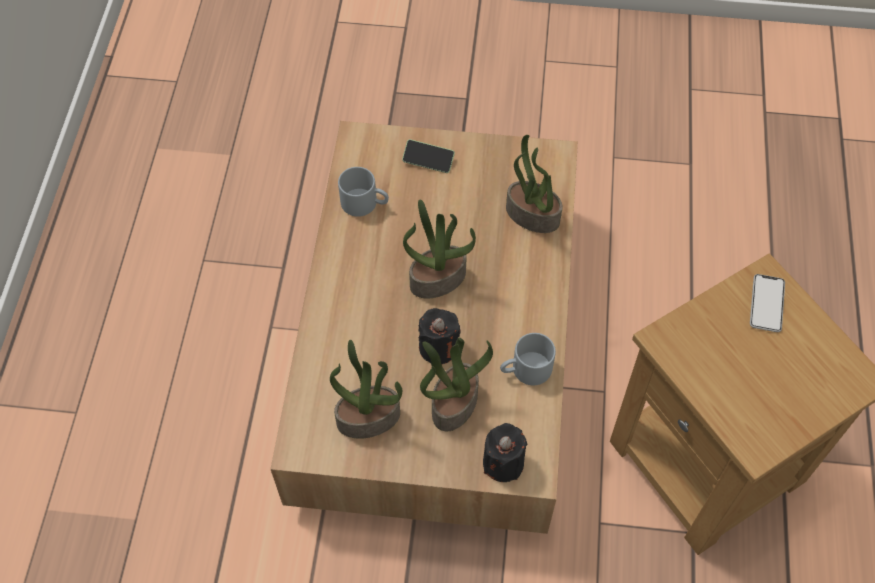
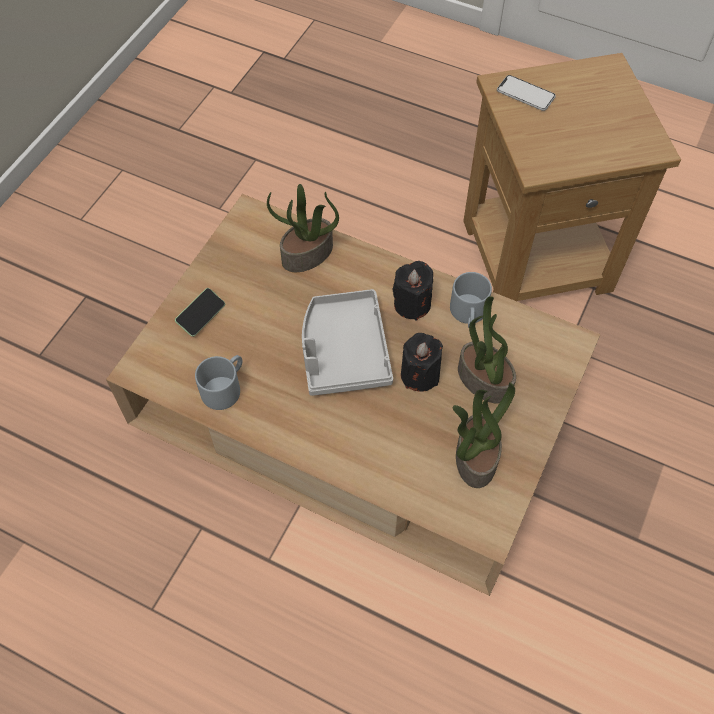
camera: 70 degrees left, 0 degrees up
(438, 278) = (343, 351): potted plant -> grey tray
(503, 463) = (555, 361): black candle -> black candle (412, 304)

